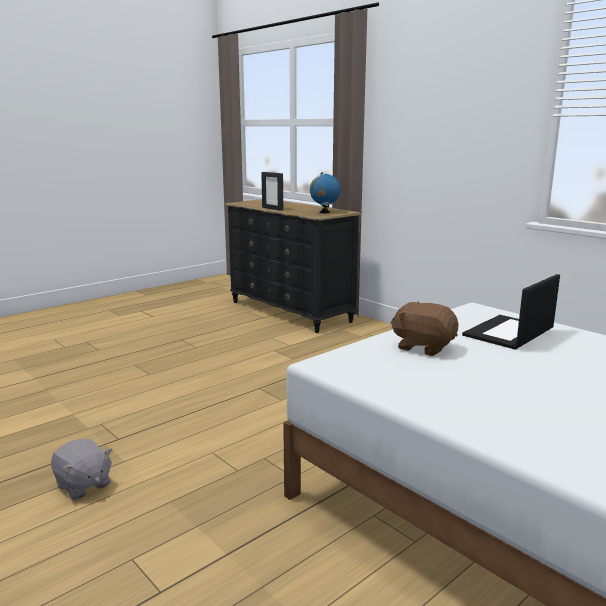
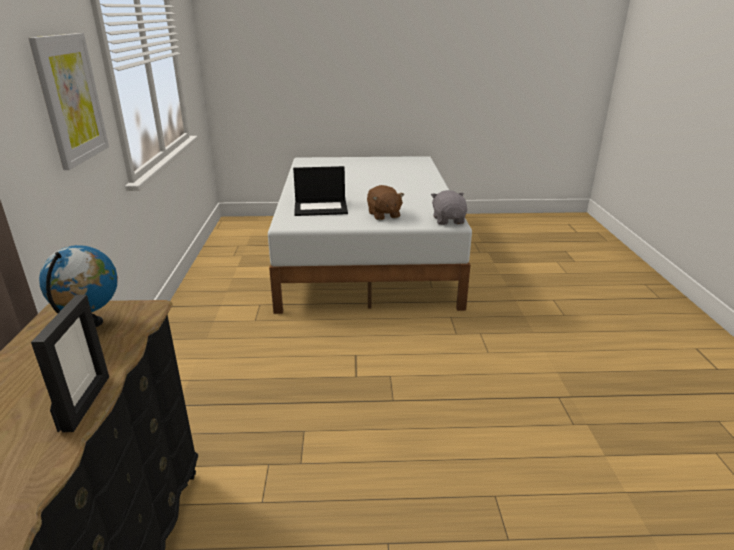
camera: 140 degrees left, 10 degrees up
(83, 485) = (591, 365): grey plush toy -> grey plush toy (448, 220)
(478, 130) = (71, 99): none -> picture

